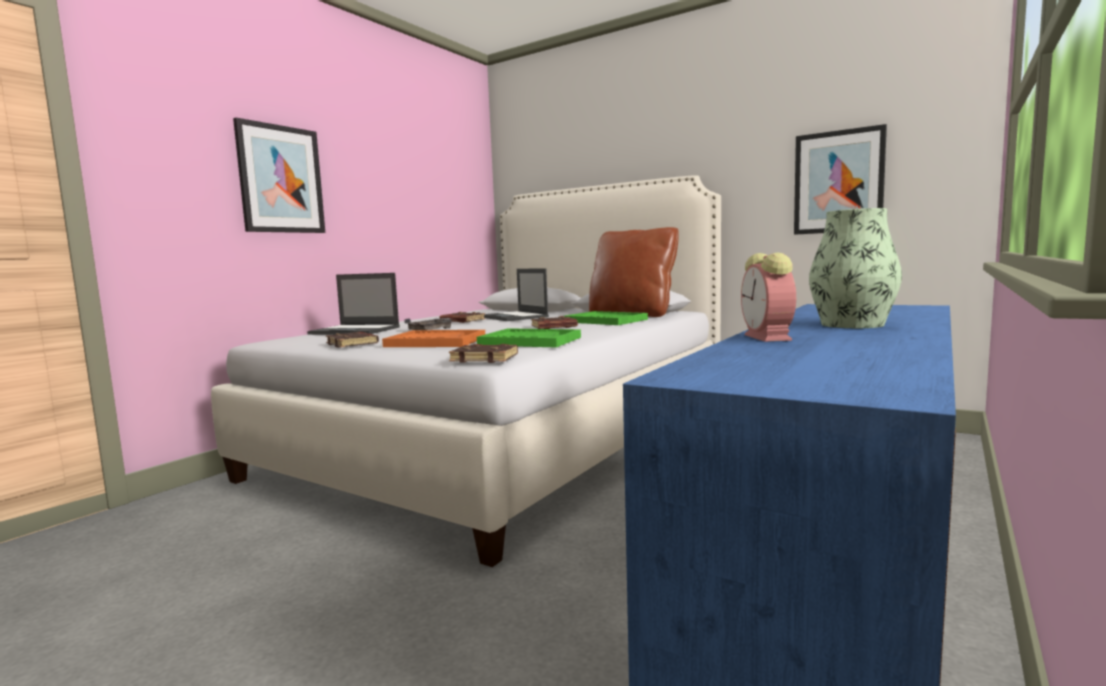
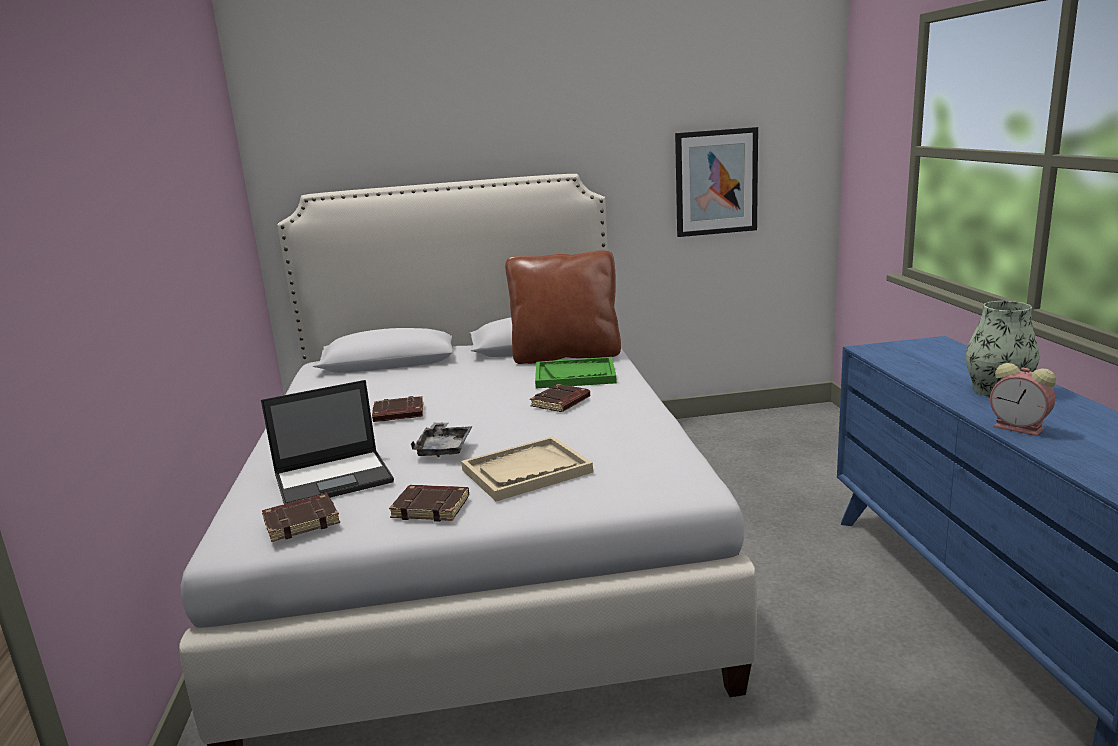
camera: 40 degrees left, 10 degrees up
(281, 179) = (113, 256): picture -> none
(435, 342) = (526, 471): orange tray -> beige tray
(485, 358) = (686, 487): brown book -> brown book (302, 522)
(514, 317) = (439, 388): laptop -> none
(529, 341) = (625, 440): green tray -> none

